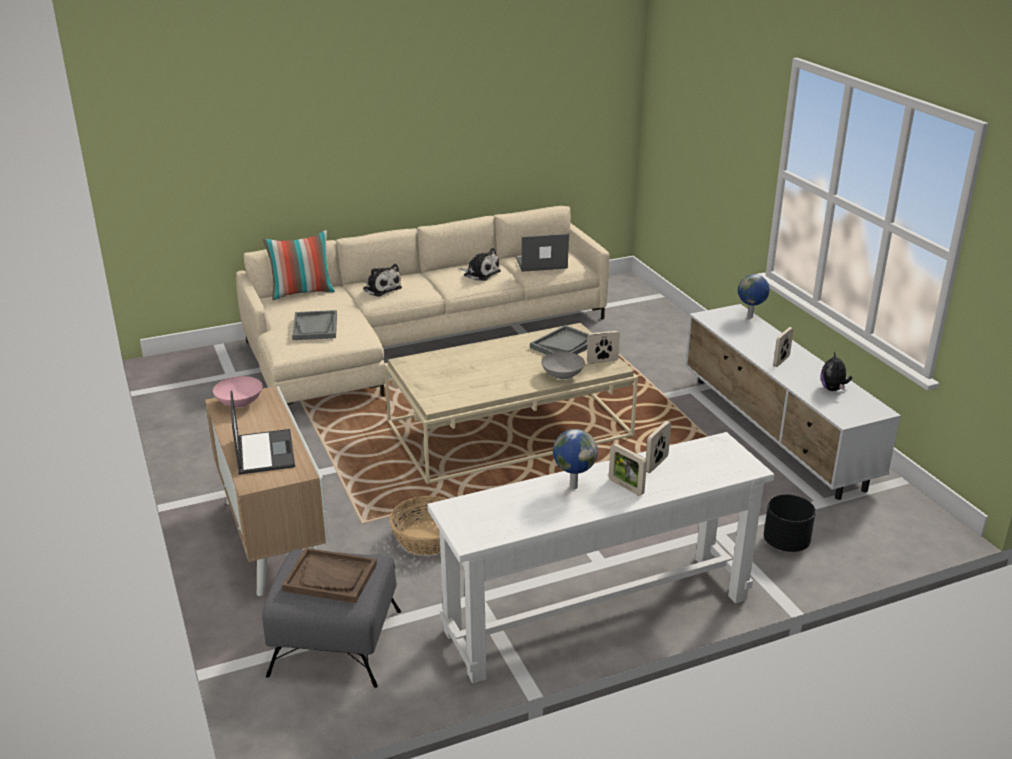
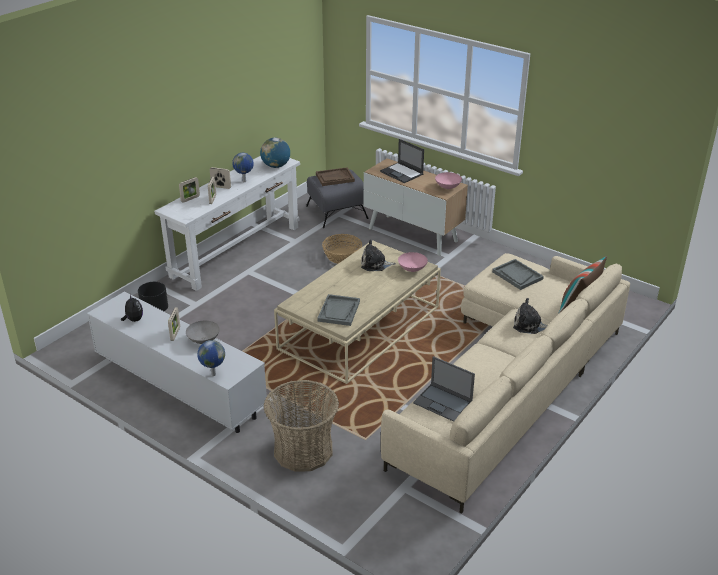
camera: 150 degrees right, 5 degrees up
(424, 363) = (412, 269): none -> pink bowl
(480, 273) = (478, 370): plush toy -> plush toy (375, 264)
(484, 505) = (276, 166): none -> globe
(540, 263) = (443, 403): laptop -> laptop turned 75 degrees clockwise
(563, 376) = (318, 286): grey bowl -> grey bowl (203, 340)
(602, 361) = (303, 306): picture frame -> picture frame (190, 199)
(666, 348) = (303, 450): none -> basket

